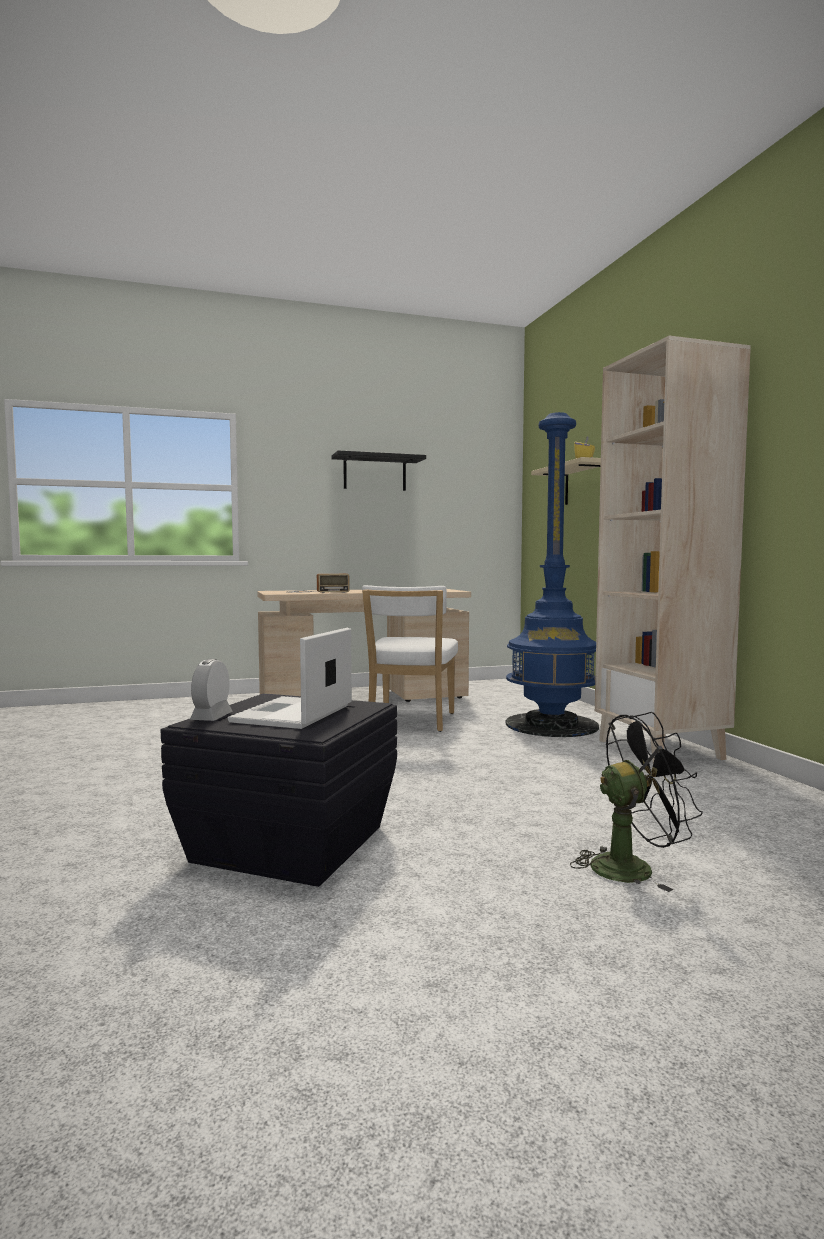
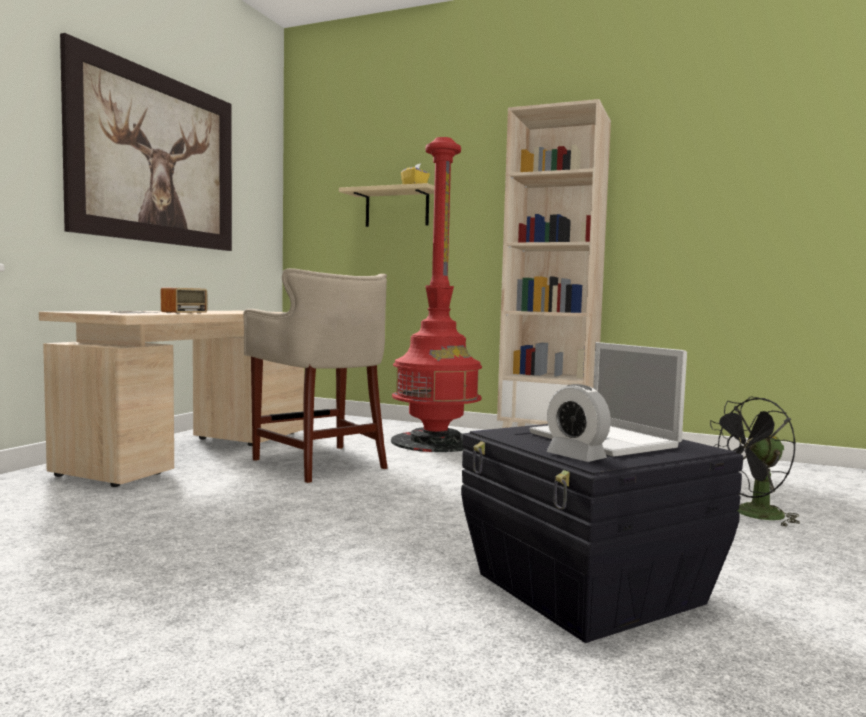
camera: 50 degrees left, 0 degrees up
(375, 473) = (157, 159): black shelf -> picture
(410, 722) = (321, 463): white chair -> beige stool
(551, 725) = (435, 441): blue floor lamp -> red floor lamp
(632, 867) = (752, 515): black fan -> black fan turned 135 degrees counterclockwise

